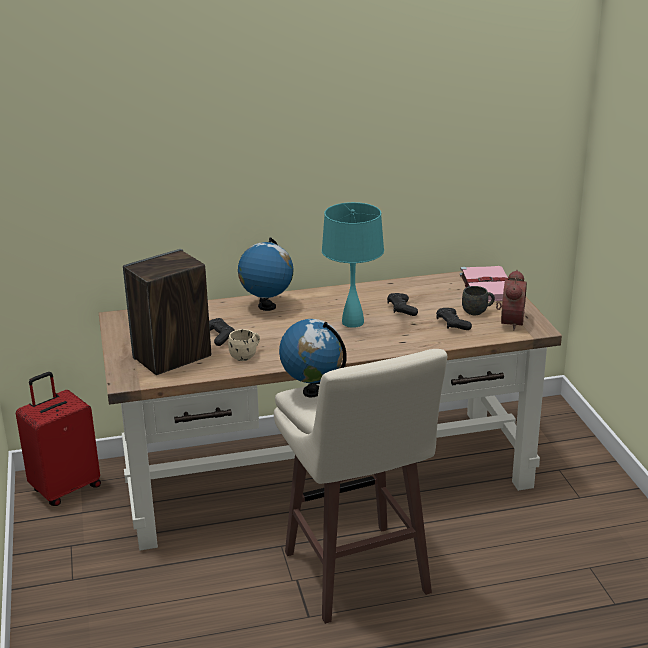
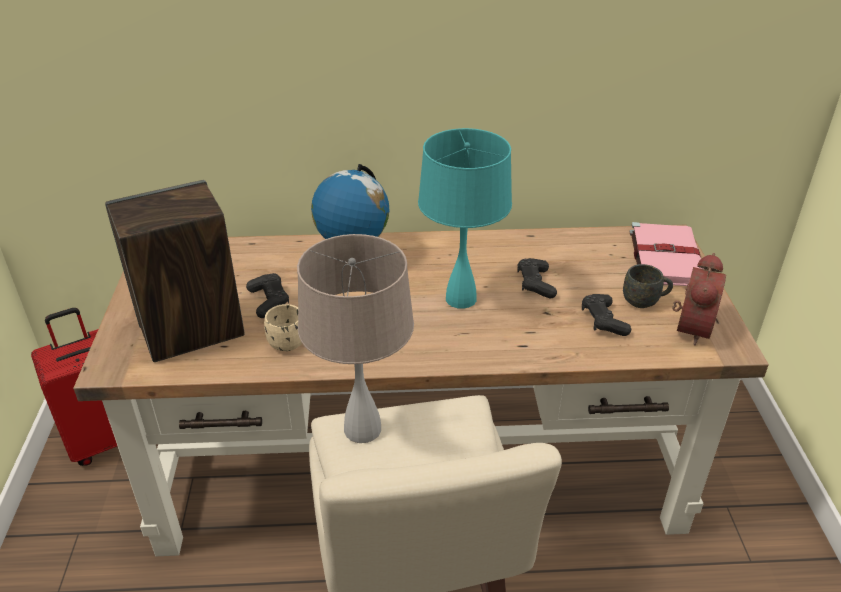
camera: 10 degrees right, 10 degrees up
(312, 391) = (362, 428): globe -> beige table lamp

